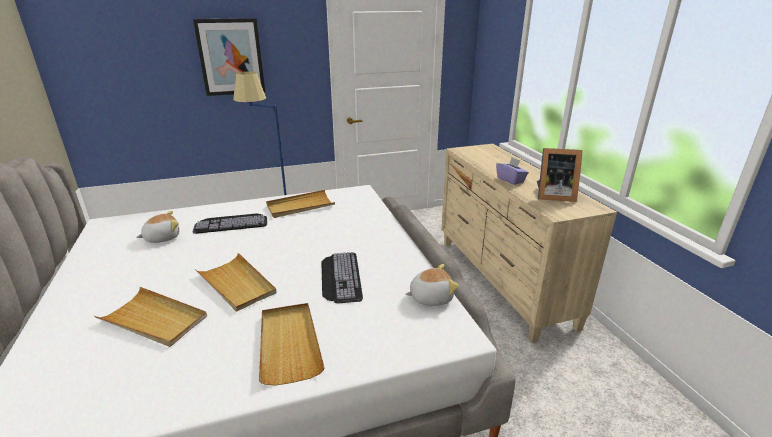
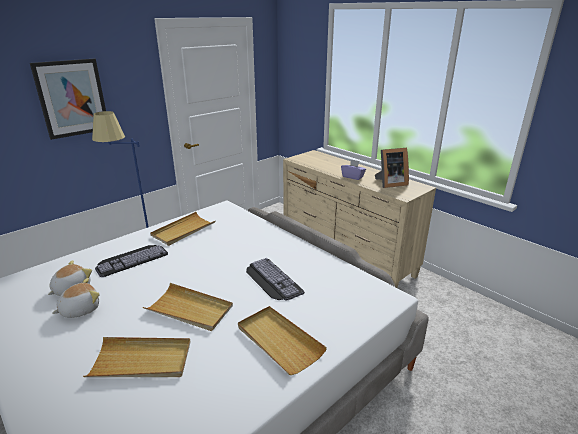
camera: 25 degrees left, 0 degrees up
(430, 297) = (350, 276): plush toy -> plush toy (80, 309)

